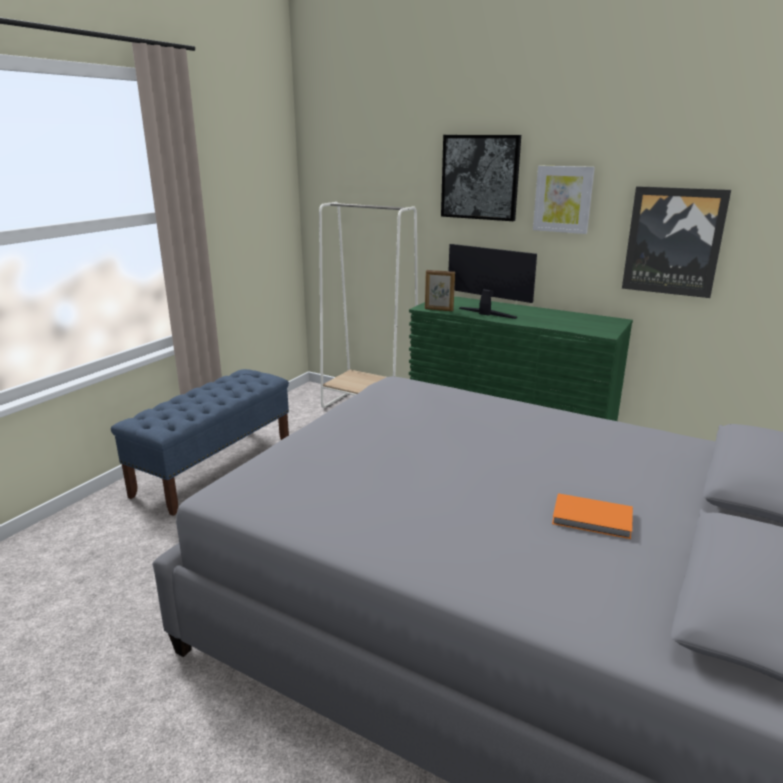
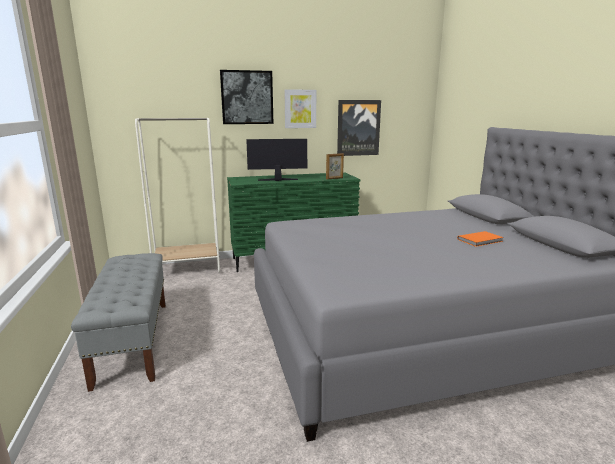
camera: 45 degrees left, 5 degrees down
(215, 468) = (133, 340): blue bench -> grey bench
(439, 310) = (249, 183): picture frame -> picture frame (334, 178)

